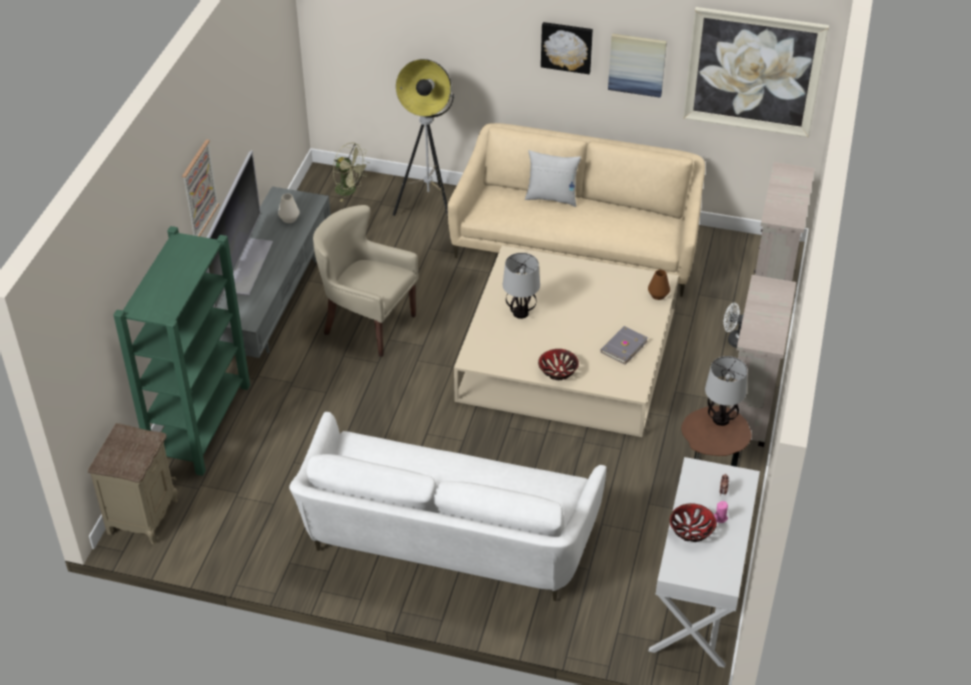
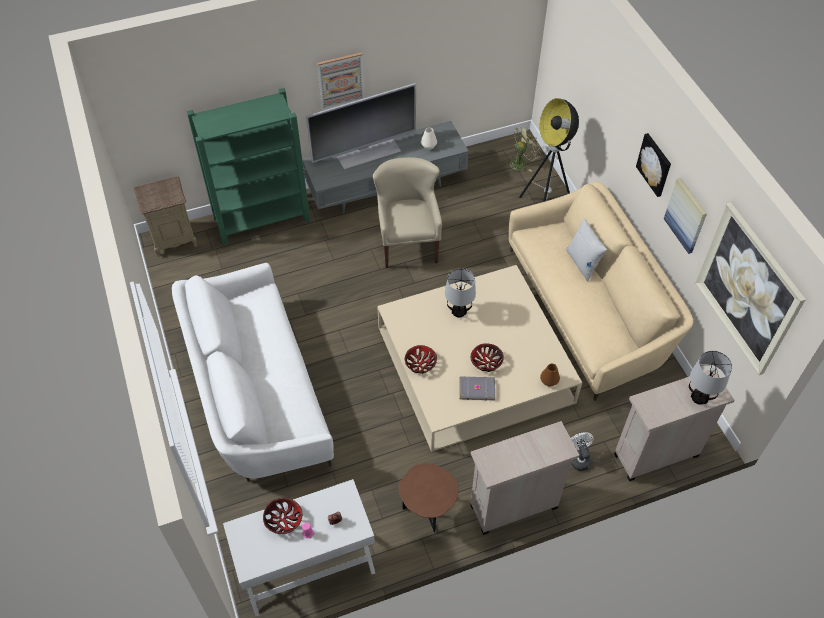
camera: 55 degrees right, 10 degrees up
(350, 191) = (521, 163): green fan -> green fan turned 120 degrees counterclockwise
(599, 325) = (486, 362): none -> bowl
(720, 420) = (441, 487): table lamp -> table lamp (698, 398)

